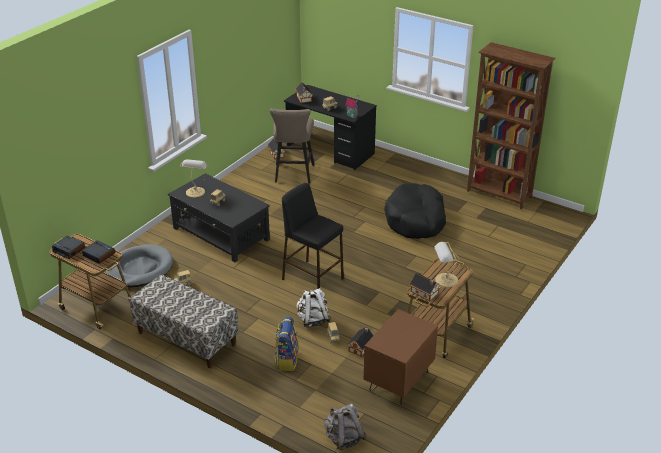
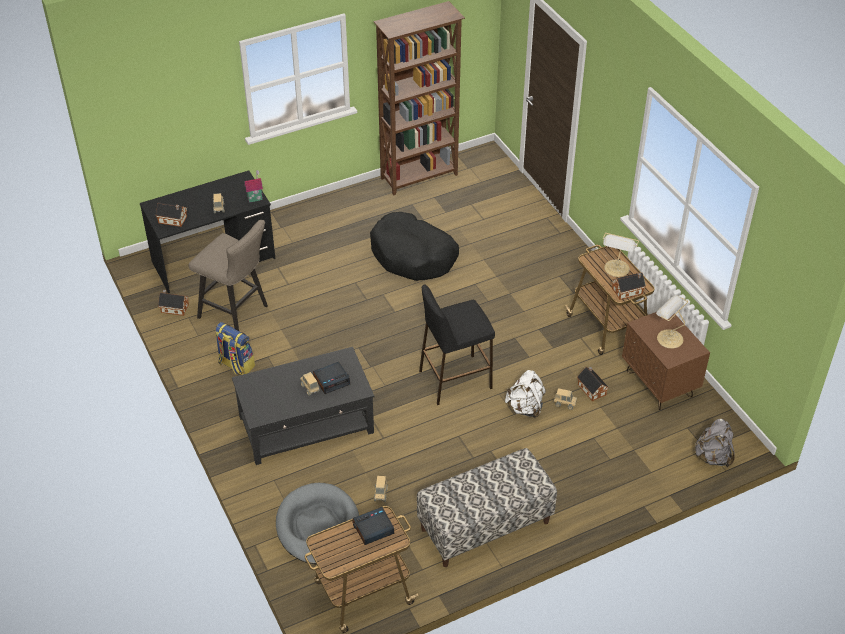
camera: 60 degrees left, 10 degrees up
(69, 250) = (340, 555): alarm clock -> alarm clock (332, 380)
(195, 191) = (267, 400): table lamp -> table lamp (668, 338)
(286, 360) = (575, 454): backpack -> backpack (236, 365)

